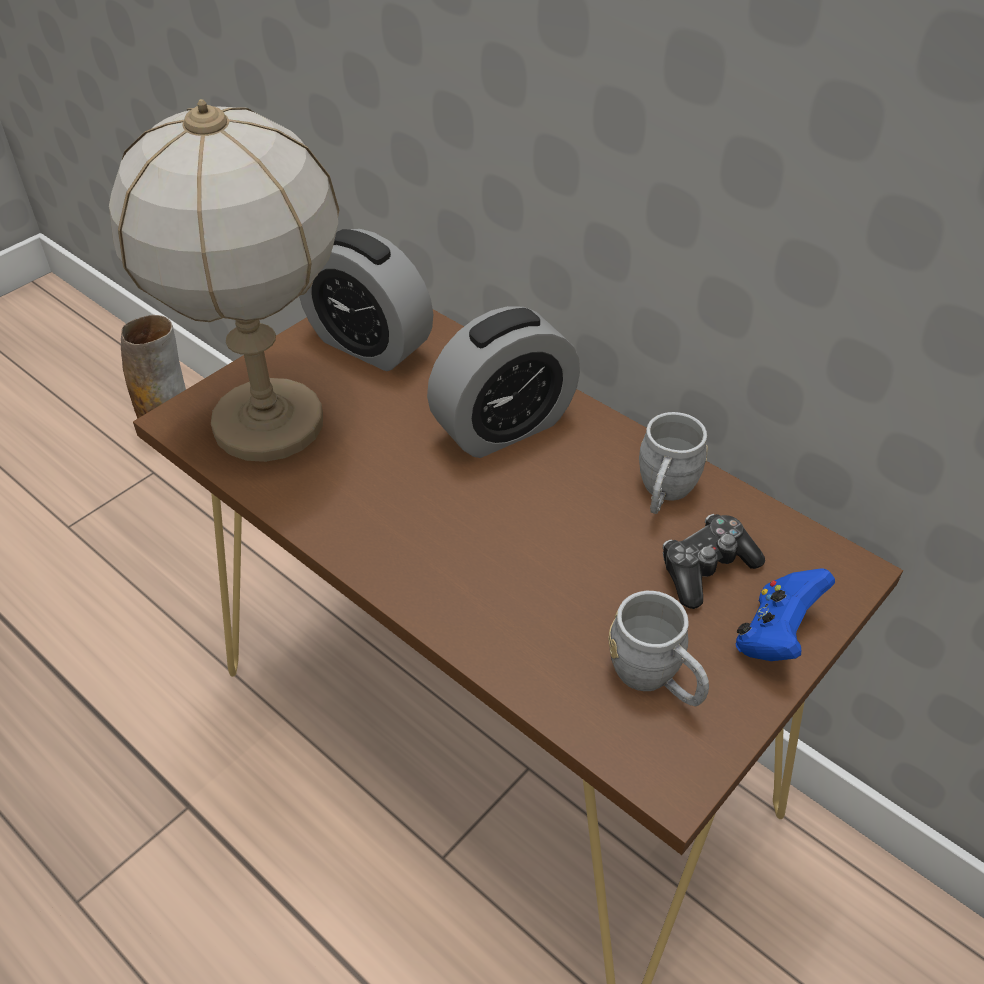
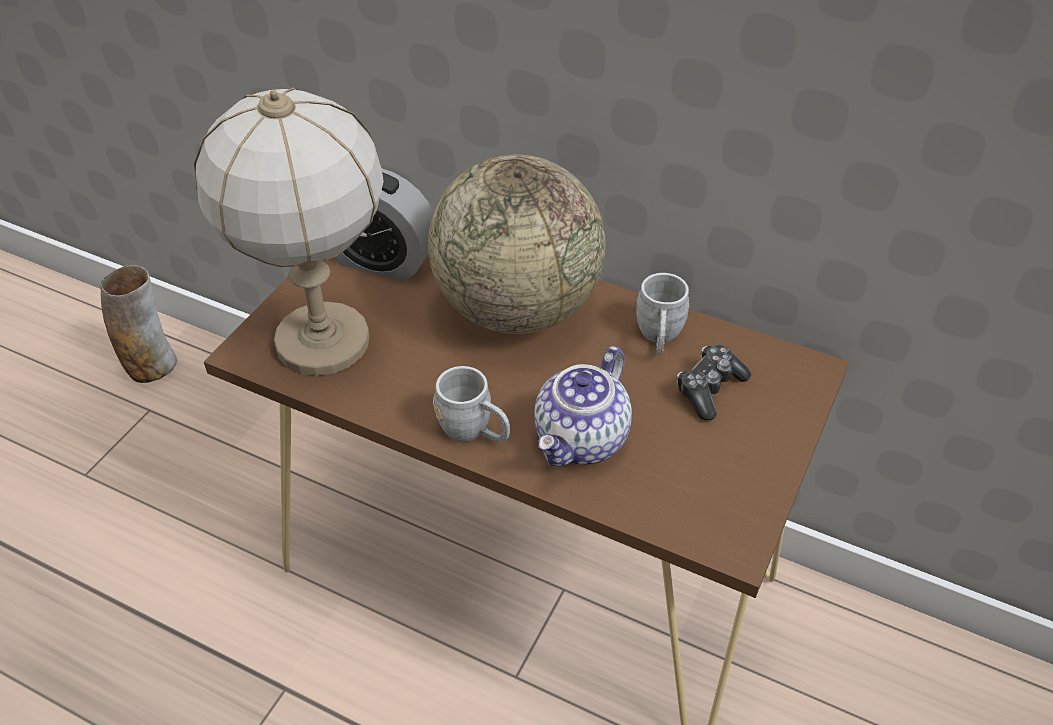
camera: 15 degrees left, 0 degrees up
(503, 427) = (517, 309): alarm clock -> globe
(524, 600) = (582, 440): none -> teapot
(656, 679) = (700, 478): grey mug -> grey mug (474, 431)
(775, 635) = (775, 427): blue game controller -> none

